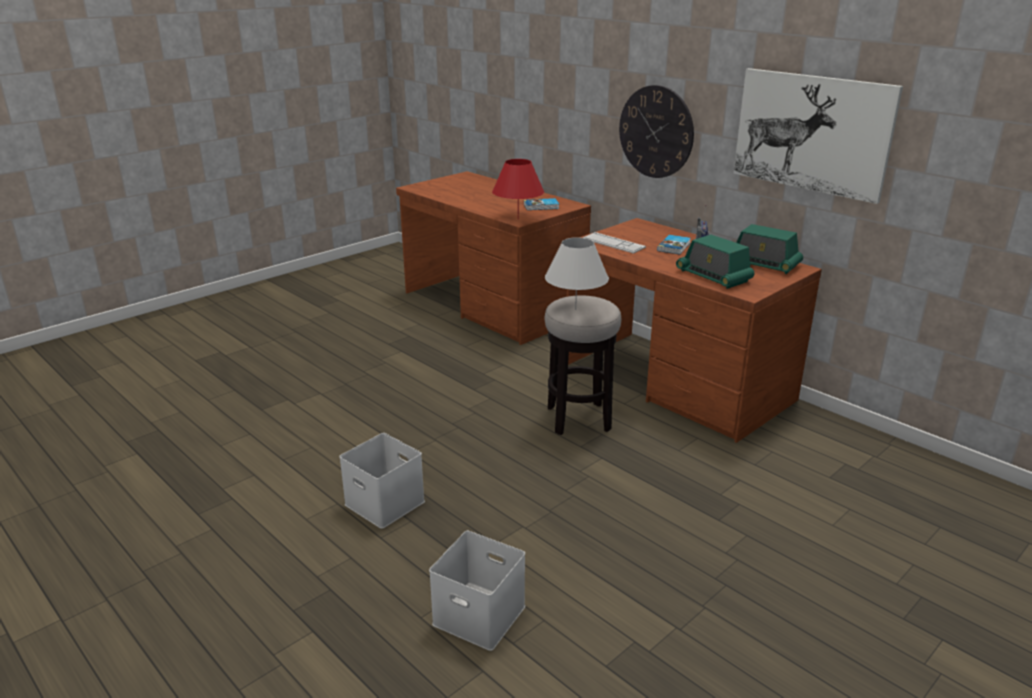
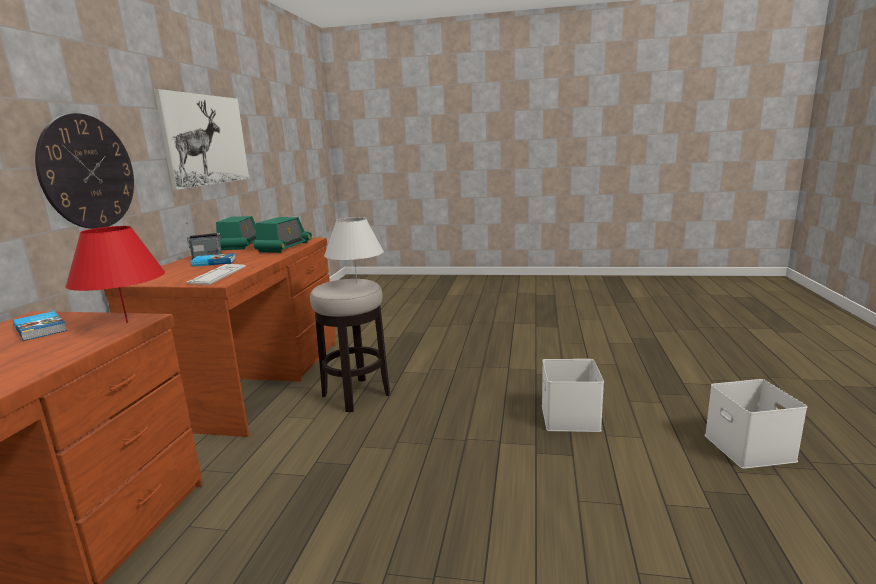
camera: 125 degrees left, 10 degrees down
(477, 615) = (587, 354): white storage box -> white storage box (751, 448)

